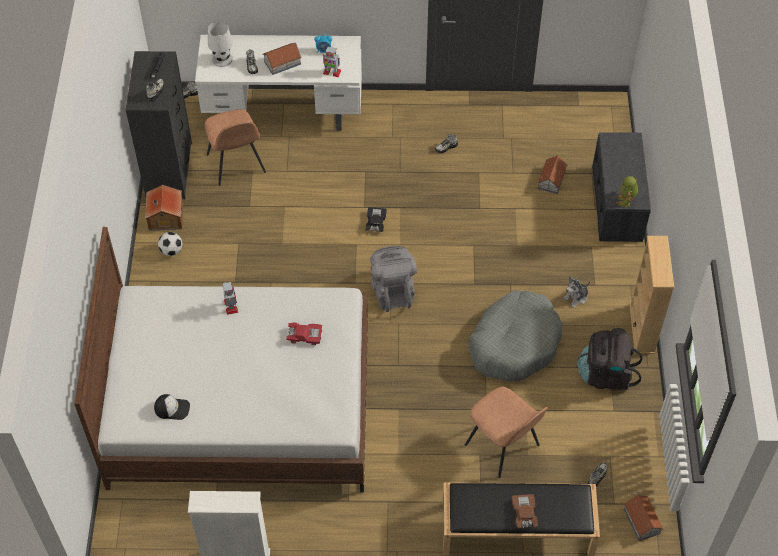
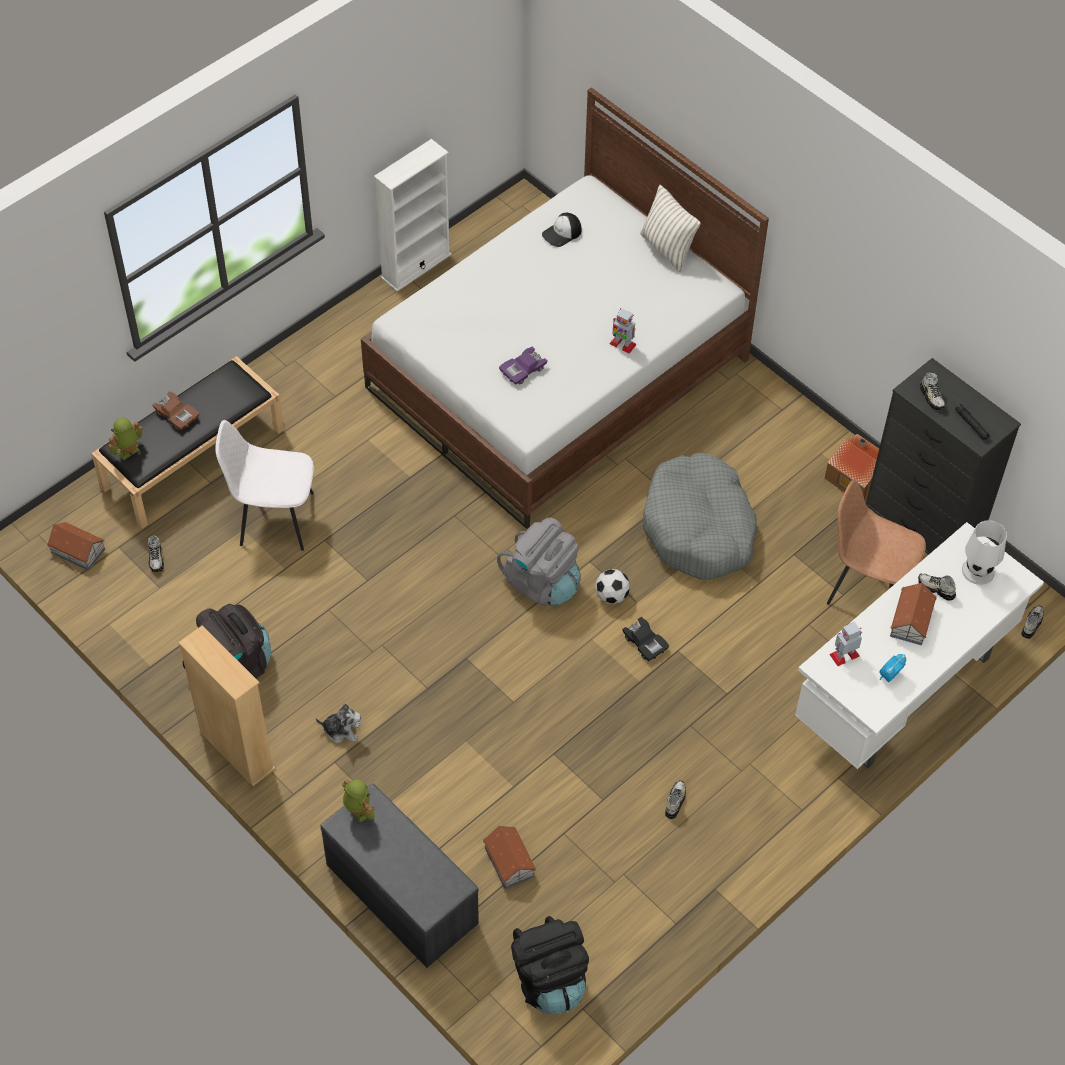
camera: 135 degrees right, 0 degrees up
(127, 345) = (667, 249): none -> pillow
(171, 251) = (804, 450): football -> football (611, 595)
(304, 335) = (523, 370): red toy car -> purple toy car
(503, 446) = (274, 518): brown chair -> white chair
(514, 343) = (360, 627): grey dog bed -> grey dog bed (699, 528)
(576, 297) = (342, 730): plush toy -> plush toy turned 90 degrees clockwise
(577, 510) = (128, 452): none -> toy robot
(582, 125) = (549, 979): none -> black backpack

